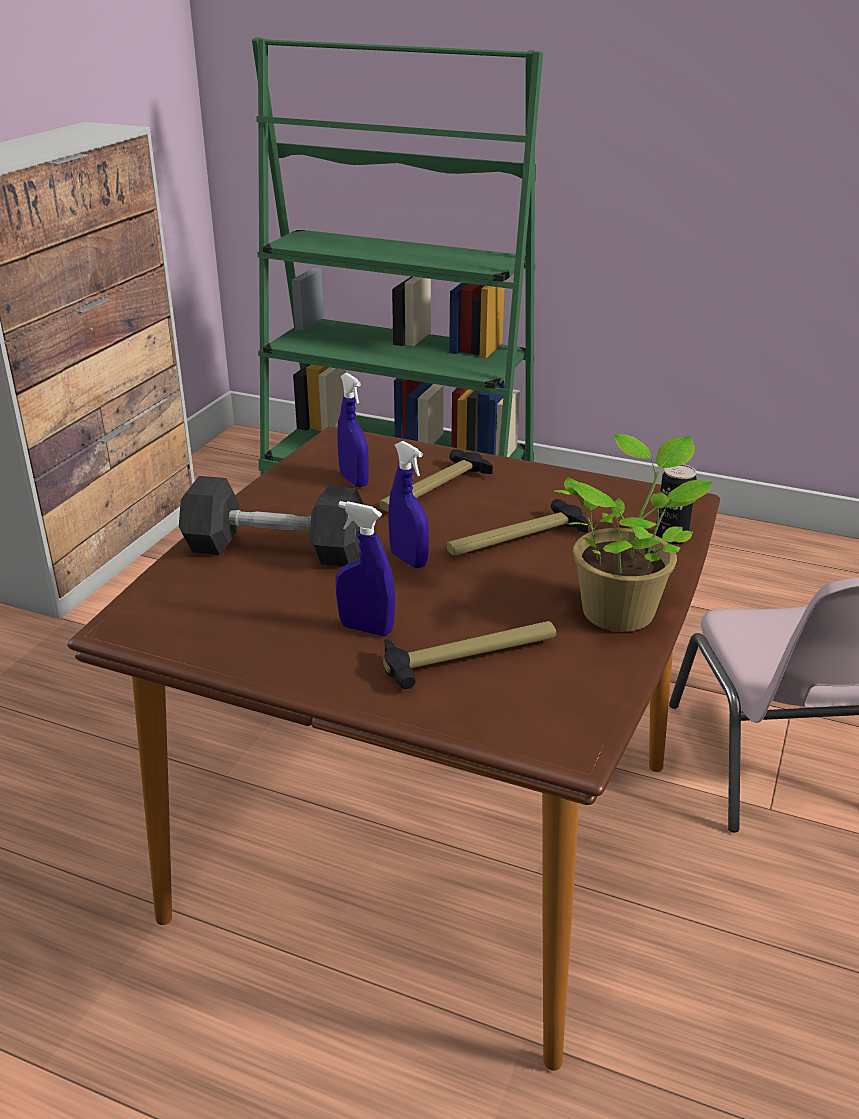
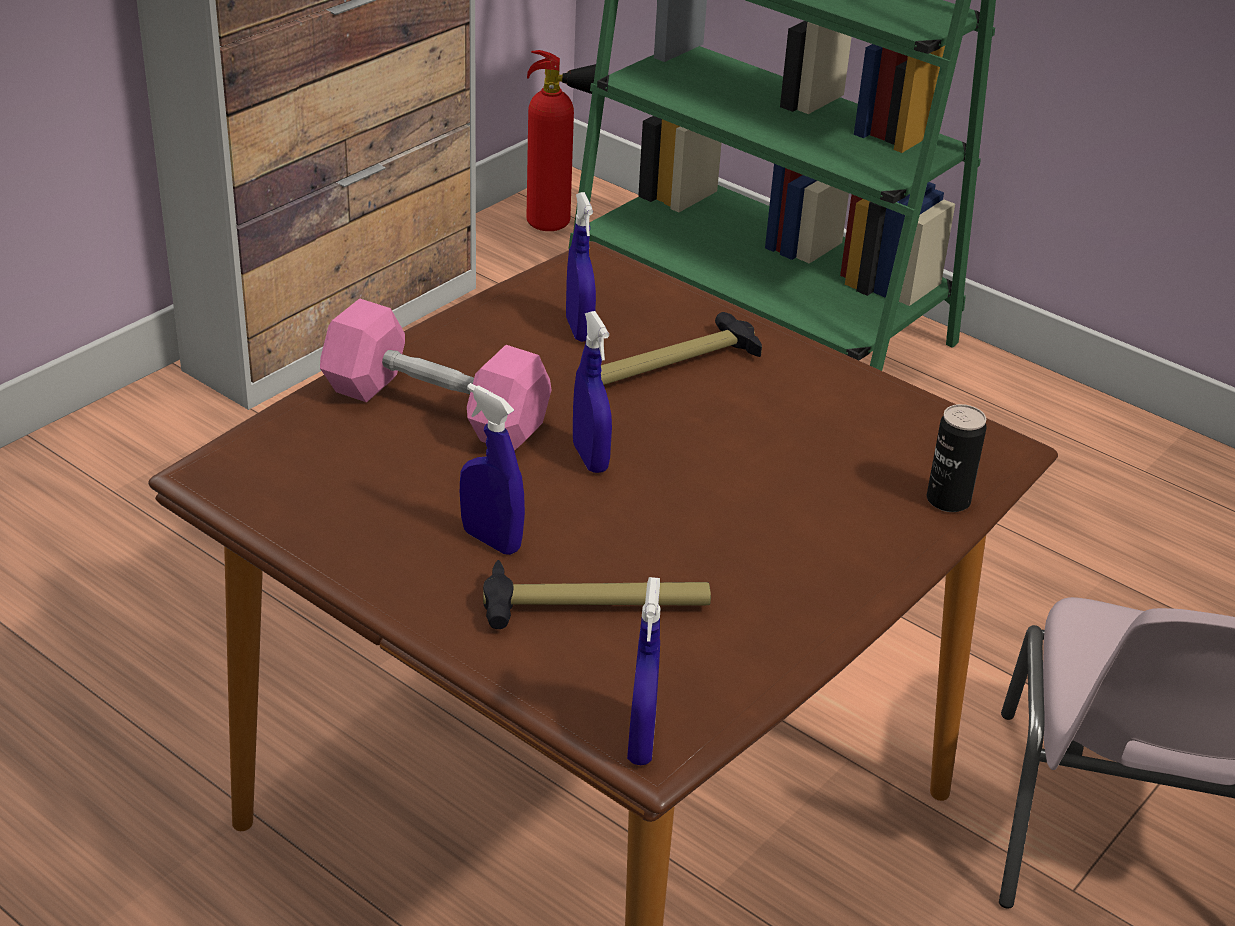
camera: 15 degrees right, 5 degrees up
(240, 461) = (558, 226): none -> fire extinguisher
(275, 549) = (435, 409): grey dumbbell -> pink dumbbell
(516, 540) = (740, 460): hammer -> none
(559, 744) = (641, 741): none -> blue spray bottle
(621, 610) = (819, 587): potted plant -> none

